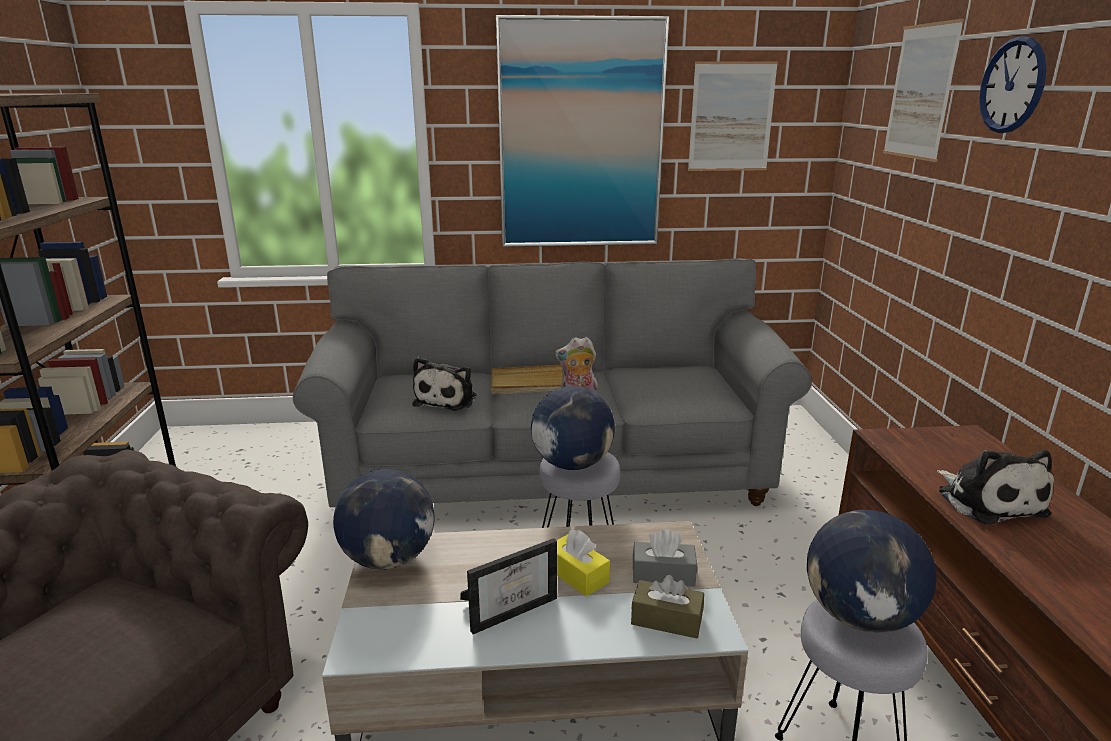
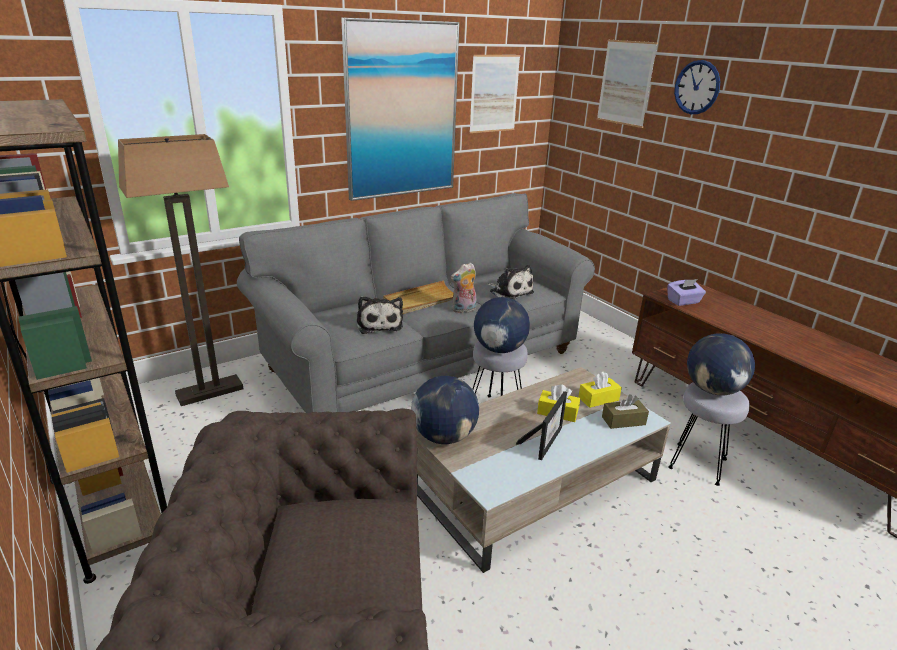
camera: 30 degrees left, 5 degrees up
(296, 447) = (210, 391): none -> floor lamp
(663, 574) = (598, 399): grey tissue box -> yellow tissue box
(916, 454) = (683, 301): none -> purple tissue box
(987, 501) = (733, 318): plush toy -> plush toy (510, 292)

